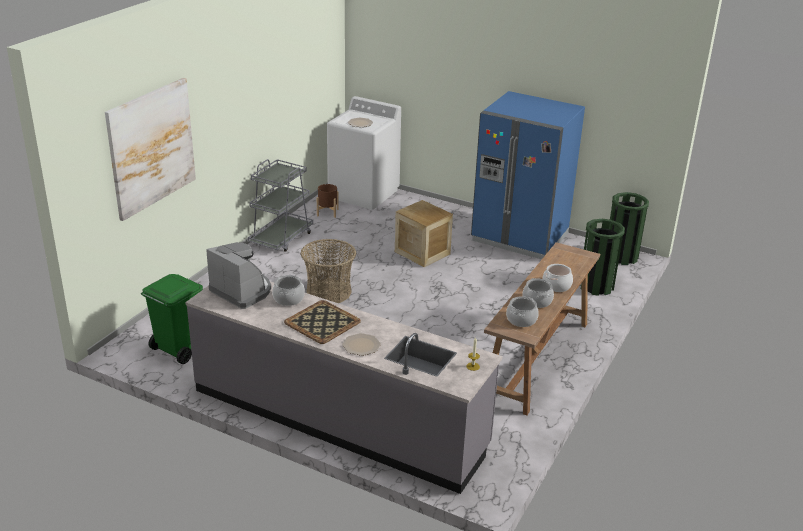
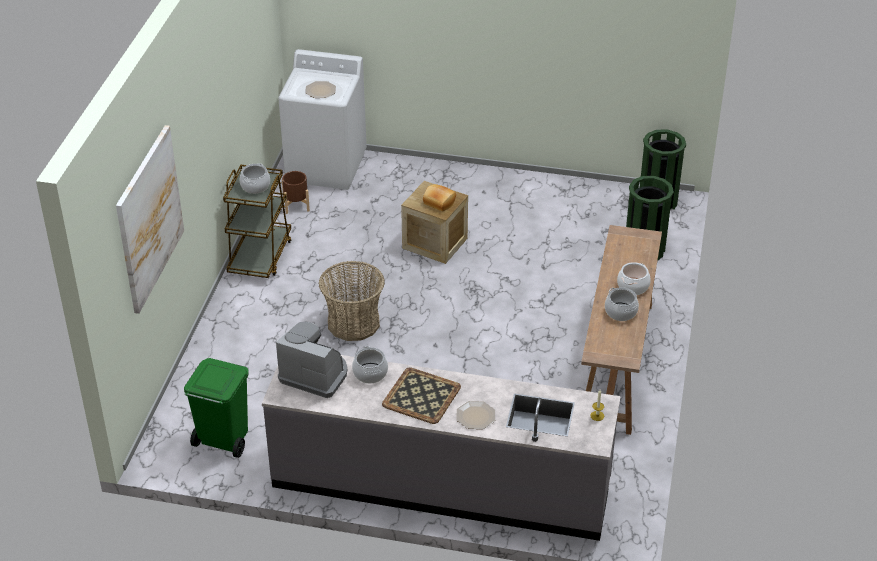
camera: 15 degrees left, 10 degrees up
(281, 238) = (260, 256): grey cart -> brown cart
(426, 214) = (439, 203): none -> bread
(519, 237) = (536, 197): blue fridge -> none
(521, 320) = (614, 340): cooking pot -> cooking pot (255, 186)

